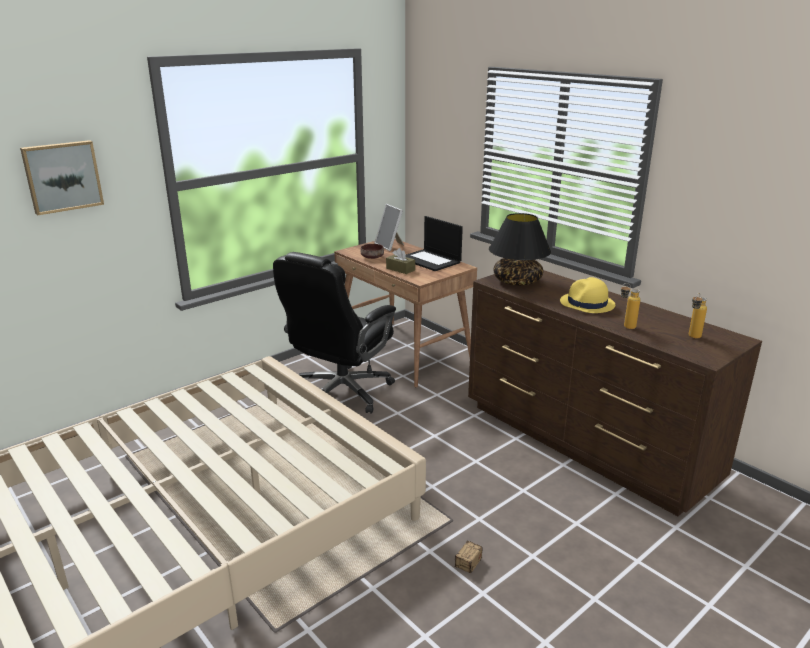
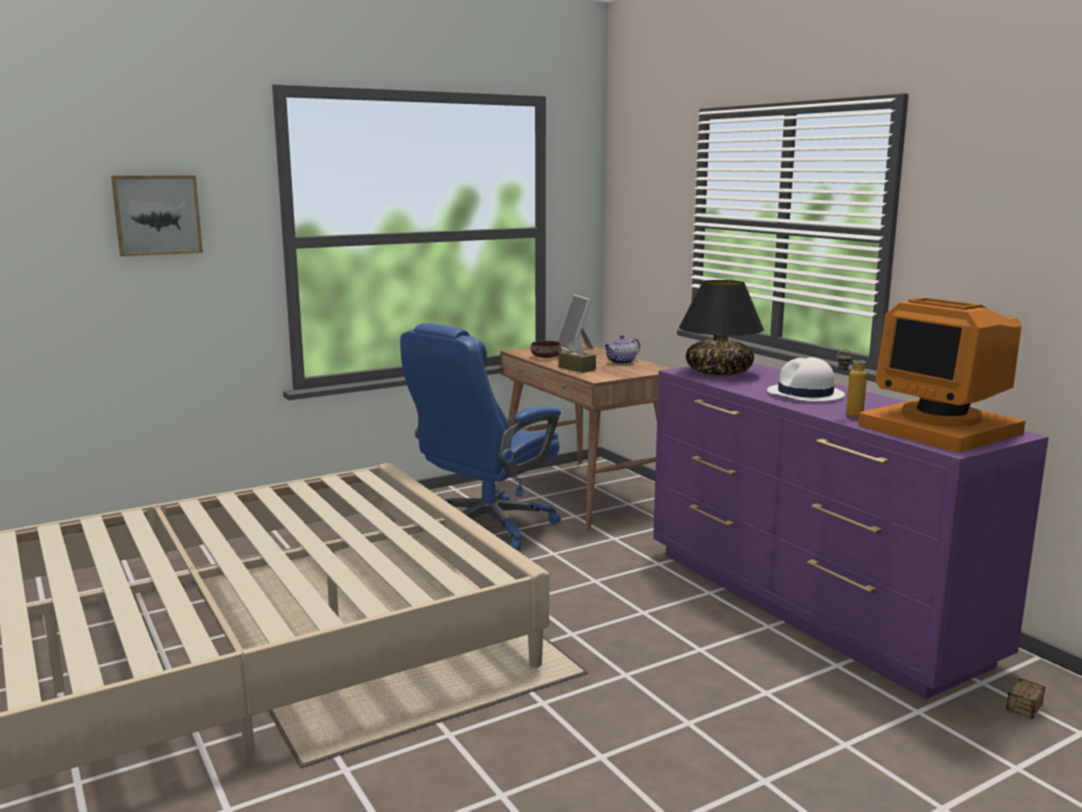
camera: 10 degrees right, 10 degrees down
(341, 392) = (485, 527): black office chair -> blue office chair
(431, 260) = (622, 362): laptop -> teapot
(460, 574) = (576, 732): storage box -> storage box (1017, 718)
(586, 443) = (810, 605): brown dresser -> purple dresser
(587, 304) = (805, 394): yellow hat -> white hat
(692, 337) = (941, 429): bottle -> monitor

